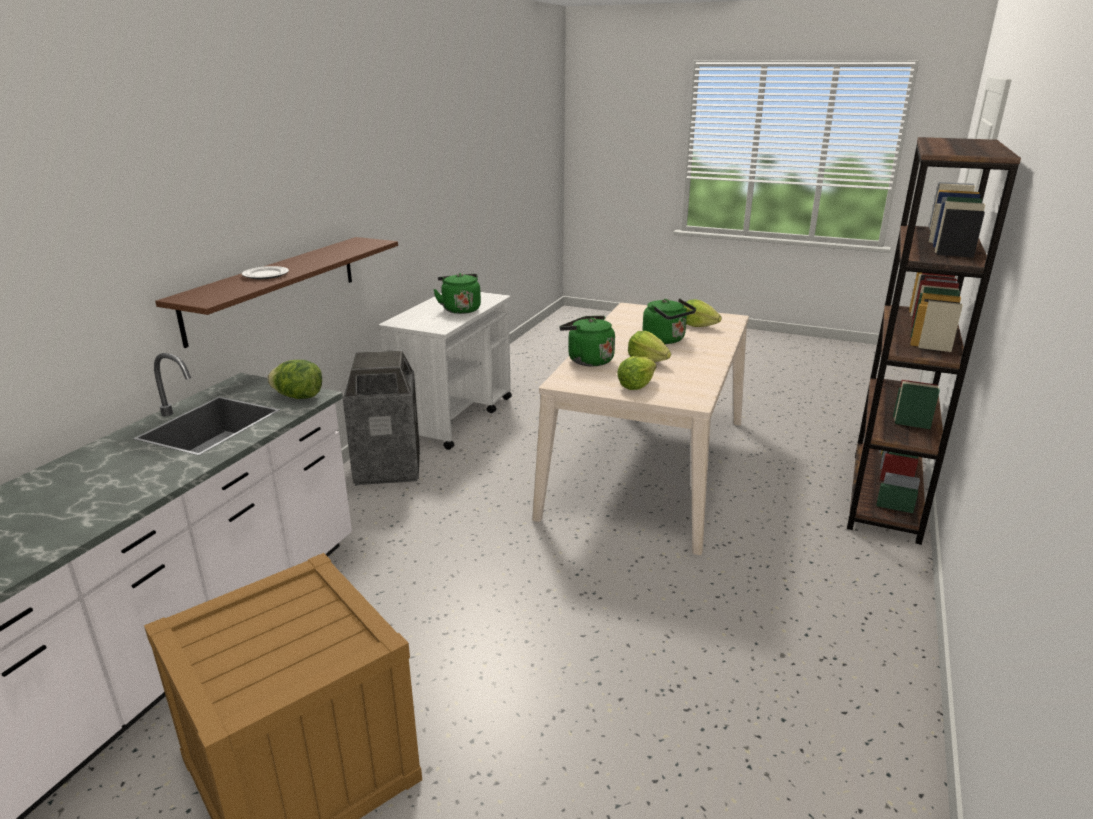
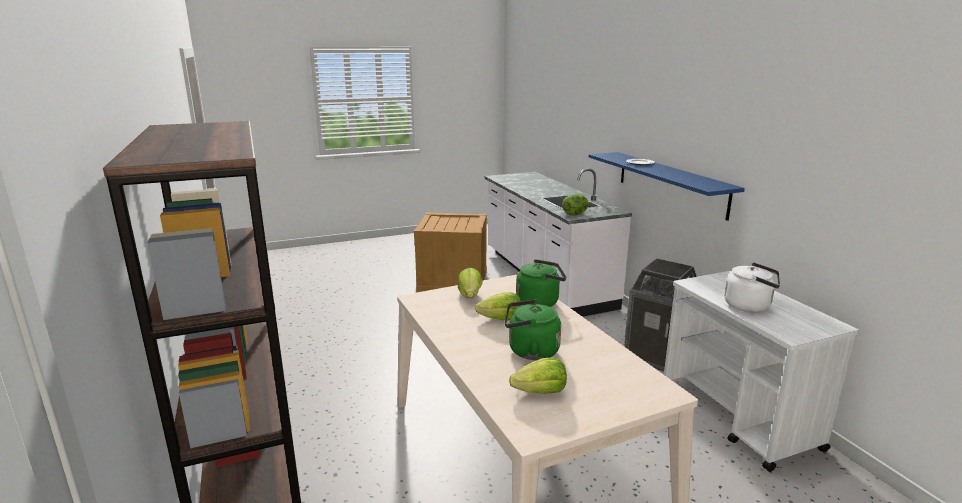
camera: 135 degrees right, 5 degrees down
(274, 287) = (670, 183): brown shelf -> blue shelf
(460, 309) = (750, 306): green kettle -> white kettle

